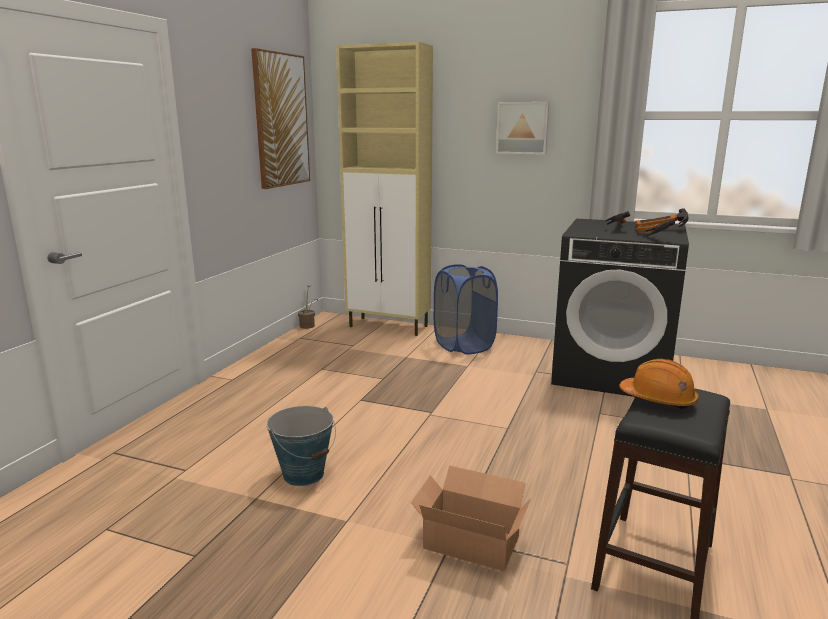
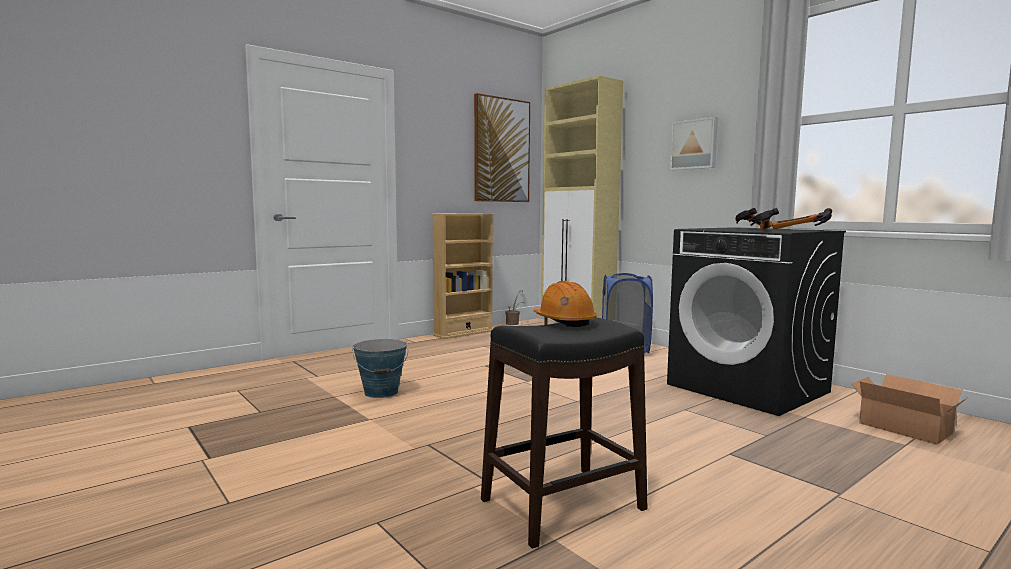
camera: 30 degrees right, 10 degrees down
(271, 352) = (463, 333): none -> beige bookcase
(470, 539) = (436, 449): cardboard box -> cardboard box (904, 427)

